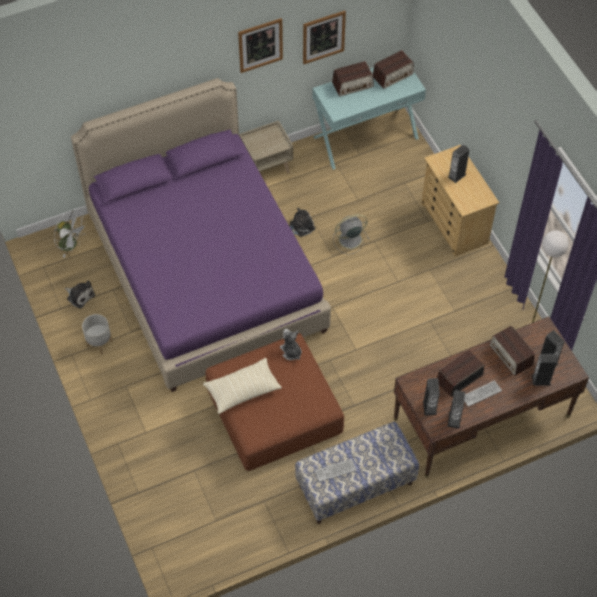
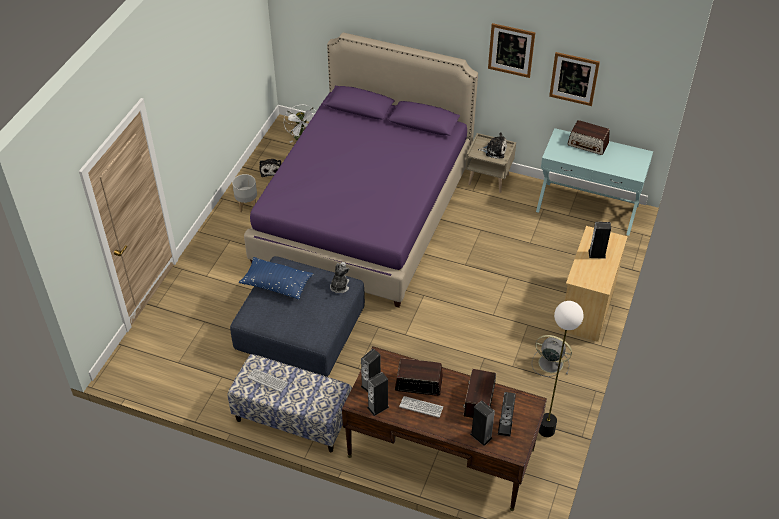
camera: 45 degrees right, 10 degrees down
(242, 390) = (276, 284): beige pillow -> blue pillow
(274, 410) = (301, 328): brown ottoman -> blue ottoman
(300, 226) = (466, 230): plush toy -> plush toy (494, 150)
(349, 239) = (491, 263): grey fan -> grey fan (549, 363)
(393, 75) = (628, 157): radio -> none

